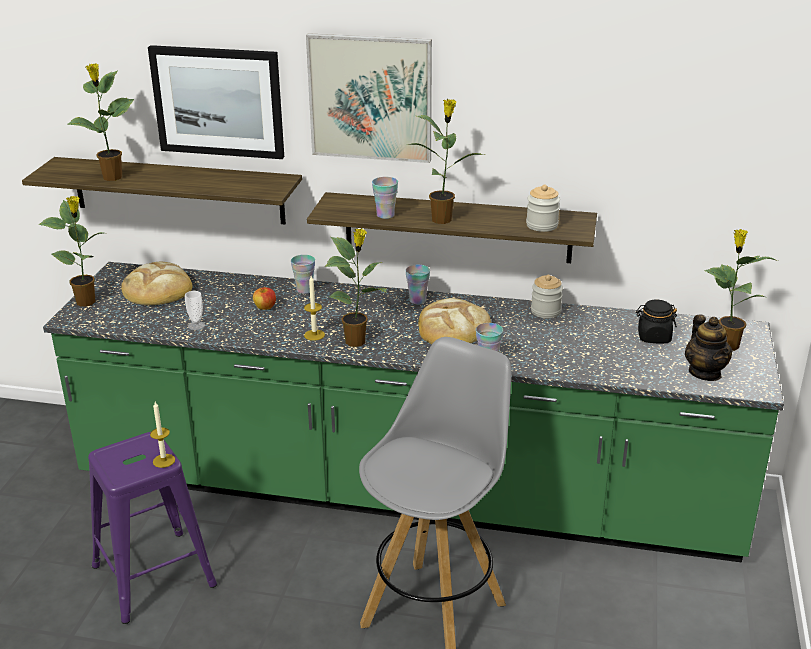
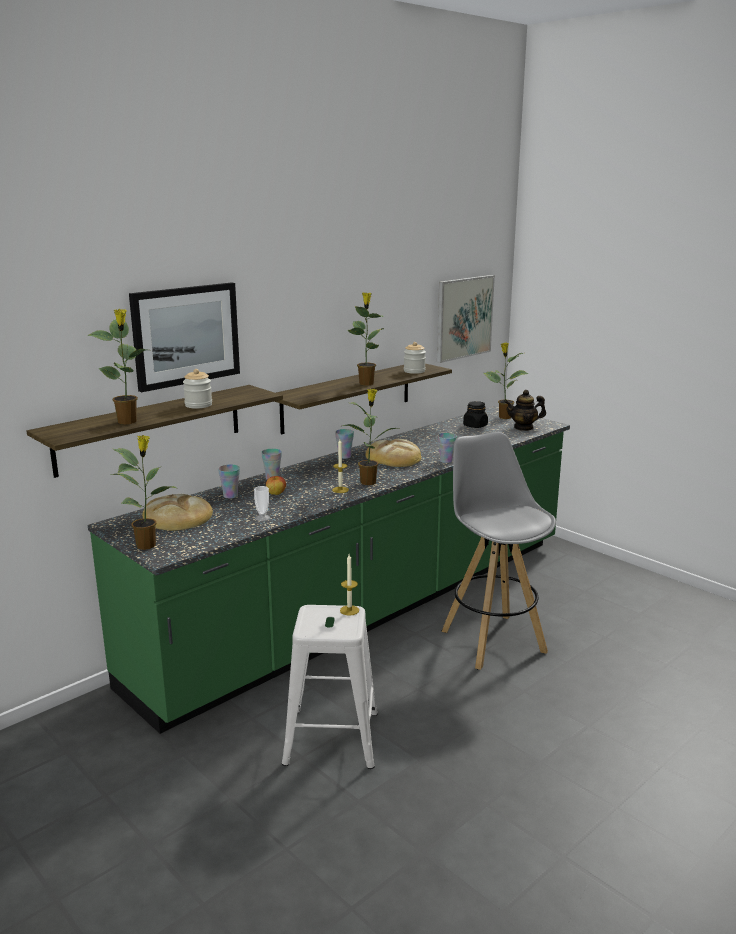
camera: 55 degrees left, 10 degrees down
(153, 576) = (332, 738): purple stool -> white stool
(370, 98) = (294, 308): picture -> picture (464, 317)
(385, 215) = (334, 390): cup -> cup (230, 496)
(545, 311) = (411, 436): jar -> jar (198, 405)
(705, 373) = (524, 427): teapot -> teapot turned 150 degrees clockwise

